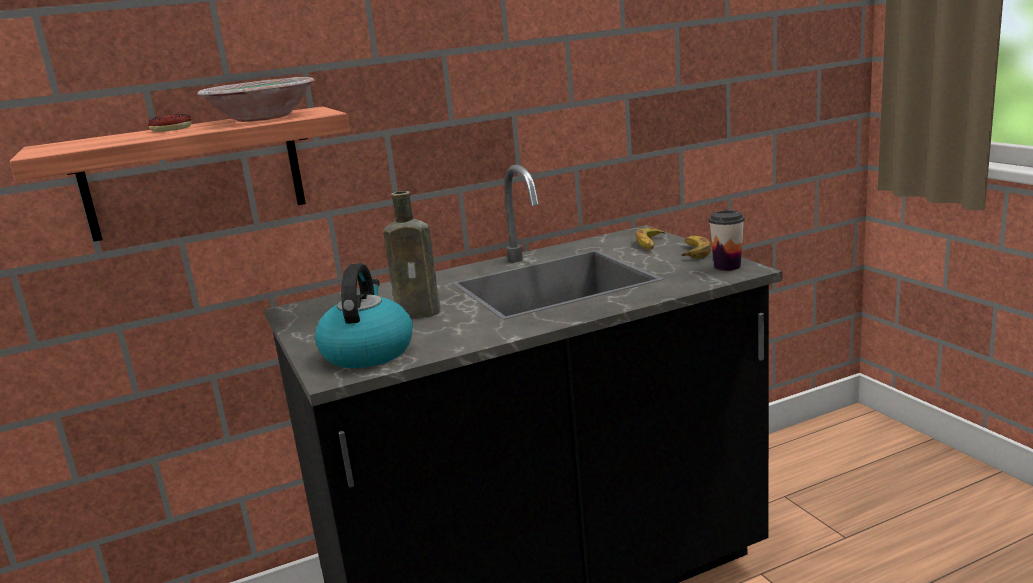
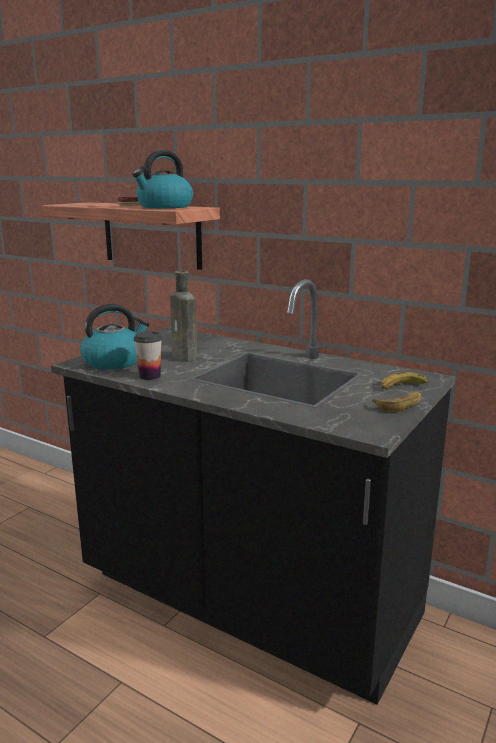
camera: 55 degrees right, 0 degrees up
(264, 117) = (164, 207): bowl -> kettle
(727, 266) = (373, 424): cup -> cup (150, 376)

